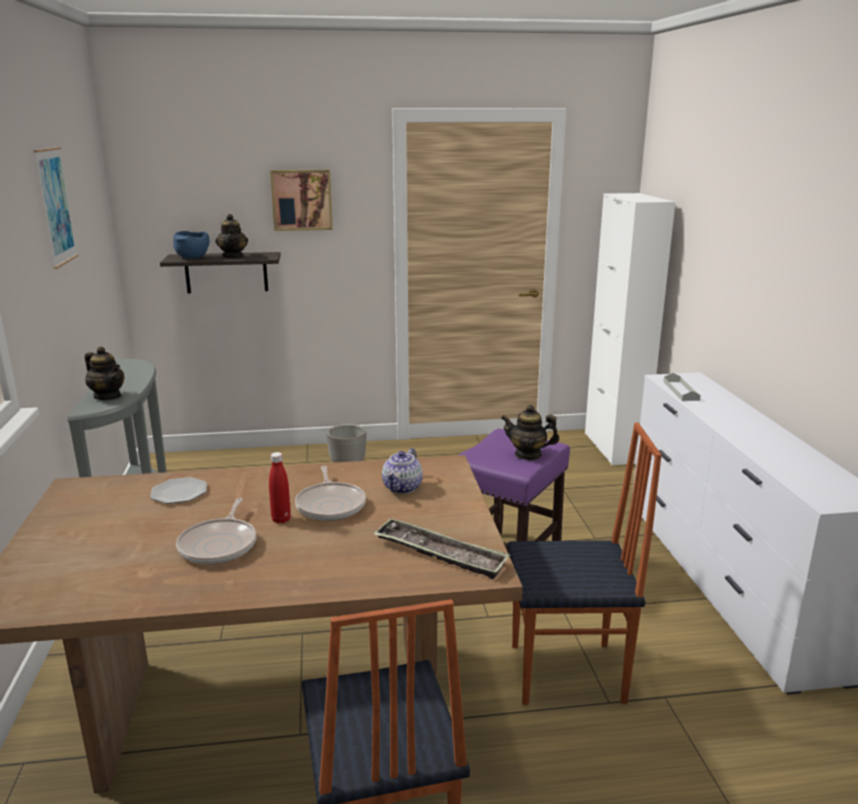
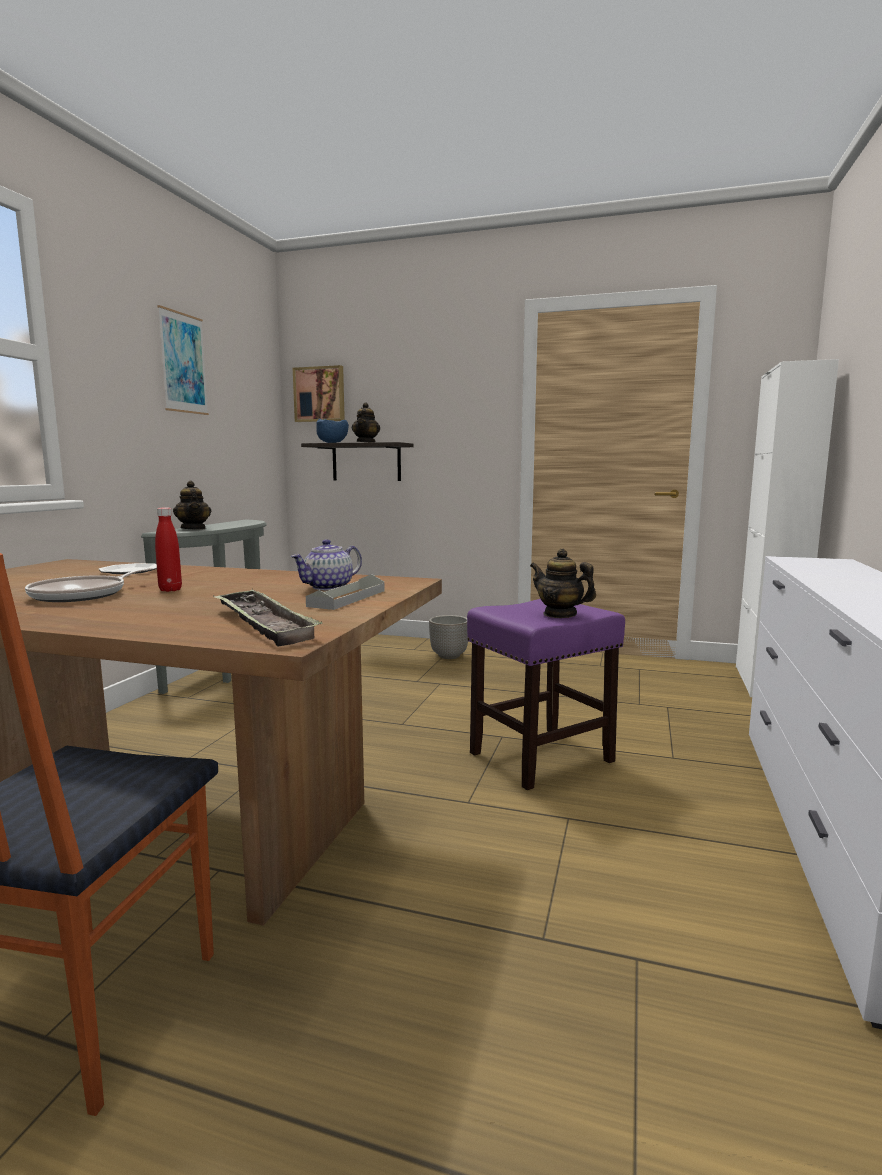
camera: 25 degrees right, 10 degrees down
(302, 200) = (435, 393): picture -> picture (320, 394)
(331, 505) = (235, 588): frying pan -> none
(568, 674) = (513, 888): chair -> none
(681, 390) = (801, 566): grey tray -> grey tray (347, 598)

